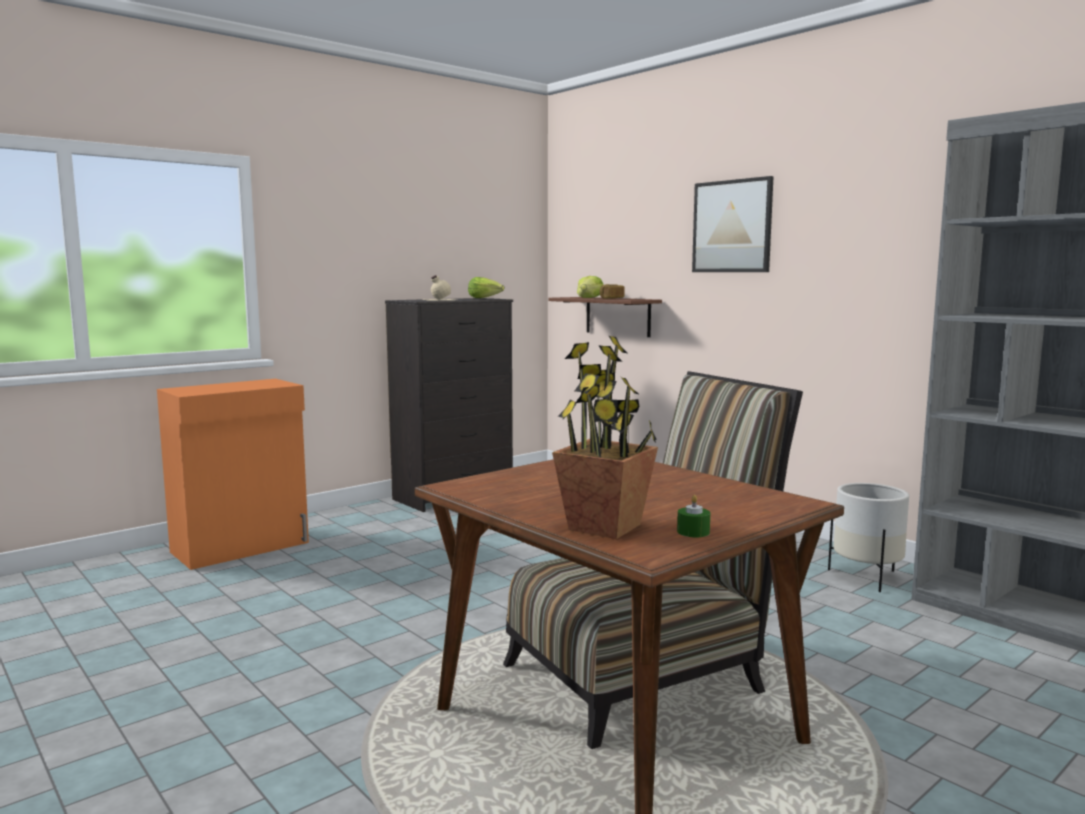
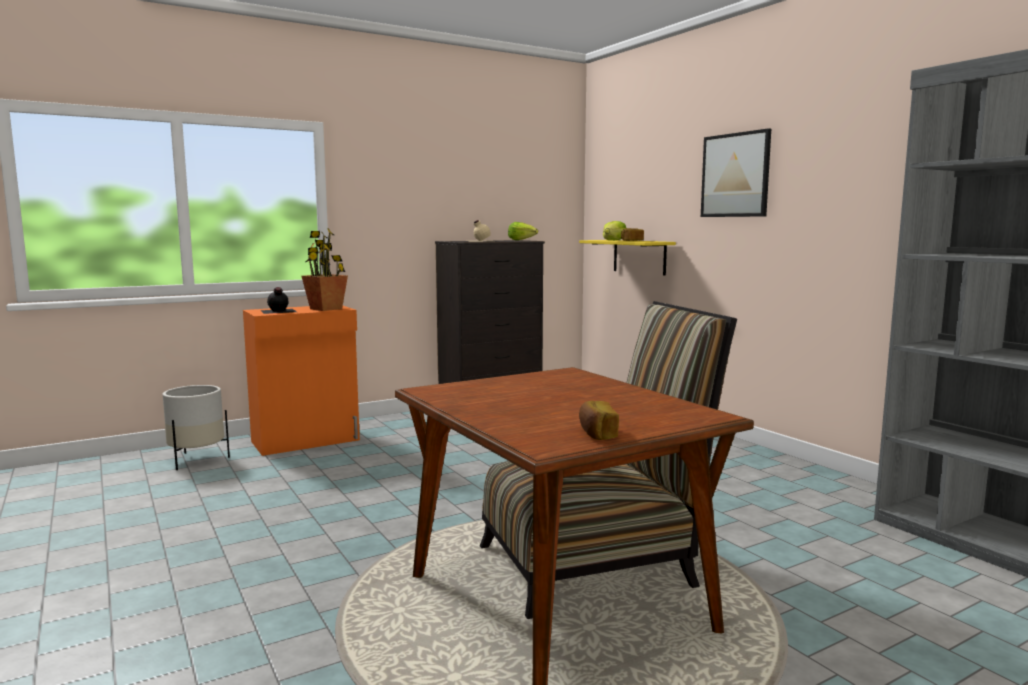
camera: 10 degrees right, 0 degrees up
(205, 389) = (278, 311): none -> black bottle
(605, 527) = (524, 426): potted plant -> potted plant (326, 309)
(617, 316) = (639, 257): brown shelf -> yellow shelf
(693, 532) = (596, 434): green candle -> bread
(866, 577) = (838, 497): white planter -> white planter (197, 460)

